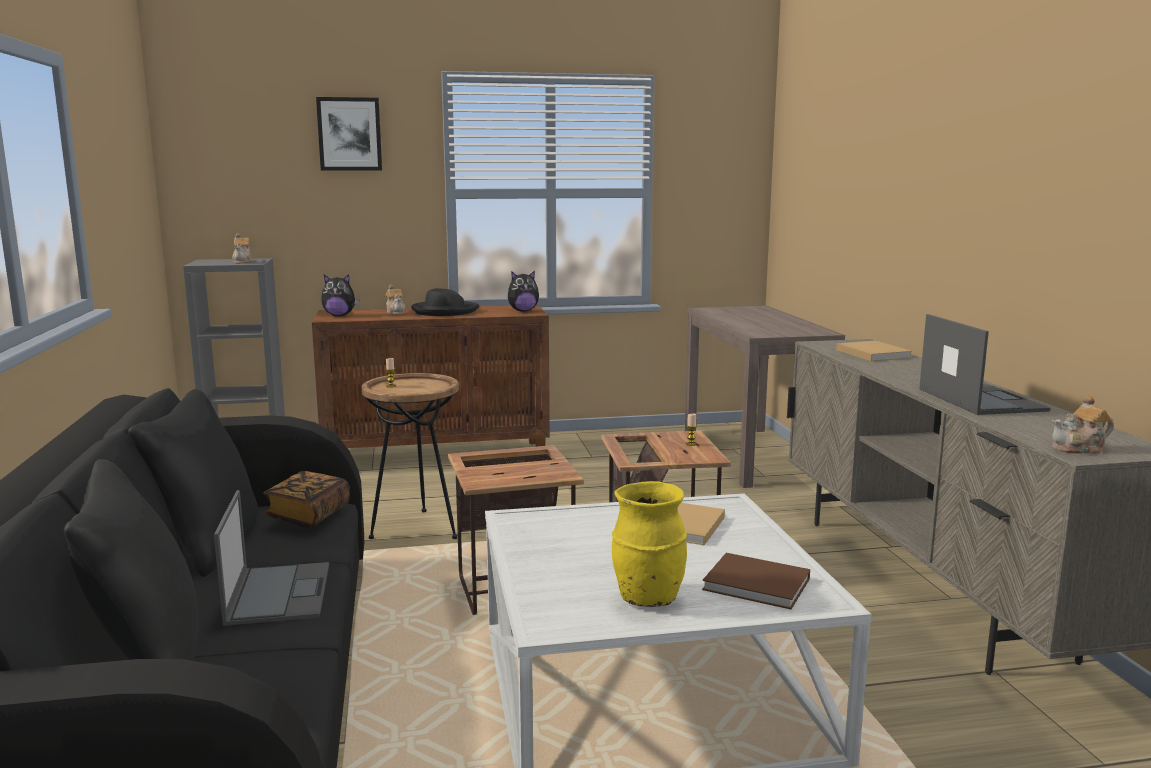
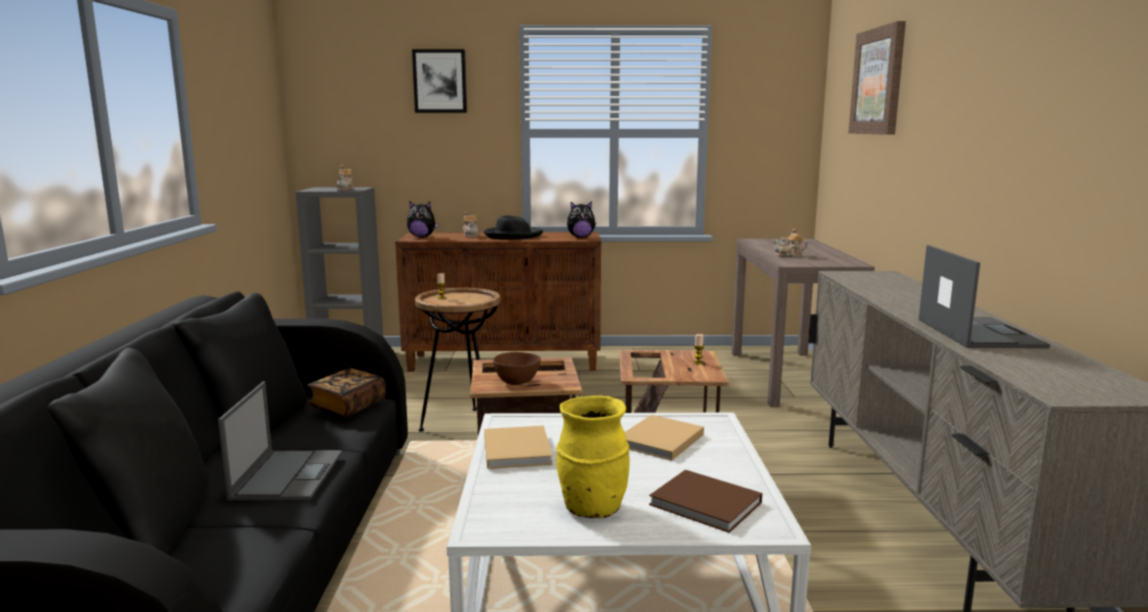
camera: 10 degrees right, 0 degrees up
(511, 475) = (518, 382): none -> brown bowl
(840, 141) = (878, 81): none -> picture
(871, 353) = (888, 284): beige book -> beige book (516, 449)
(1080, 449) = (1065, 389): teapot -> teapot (789, 255)

